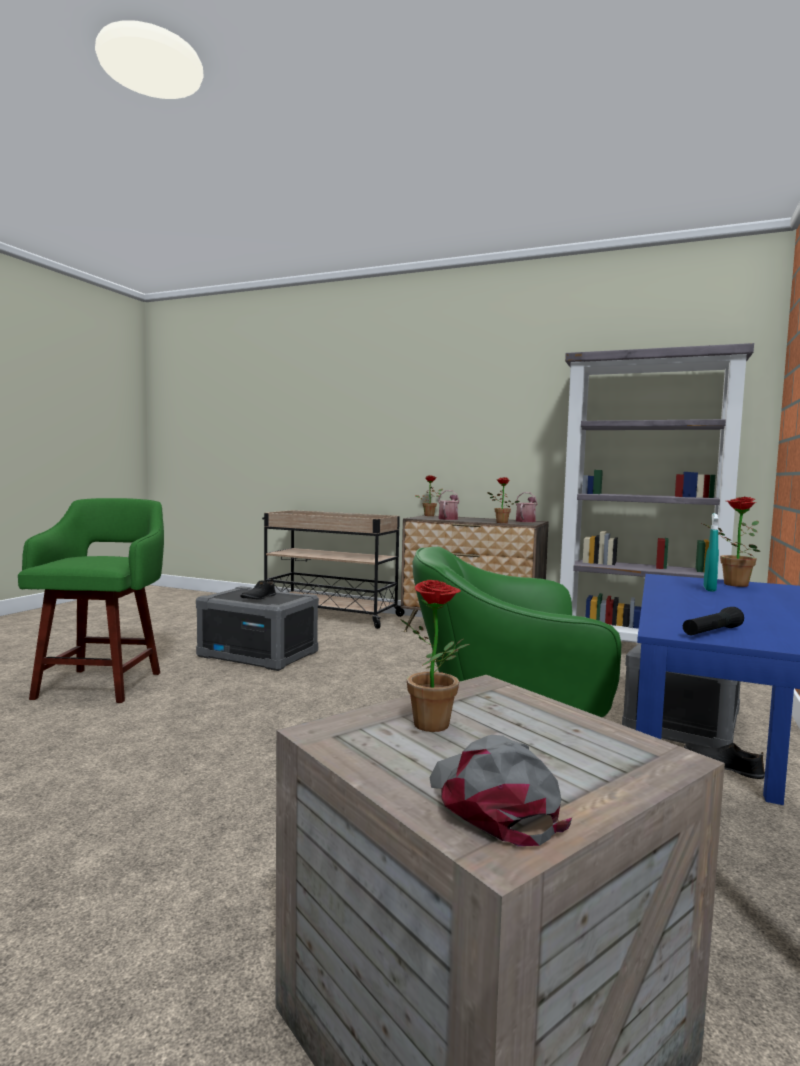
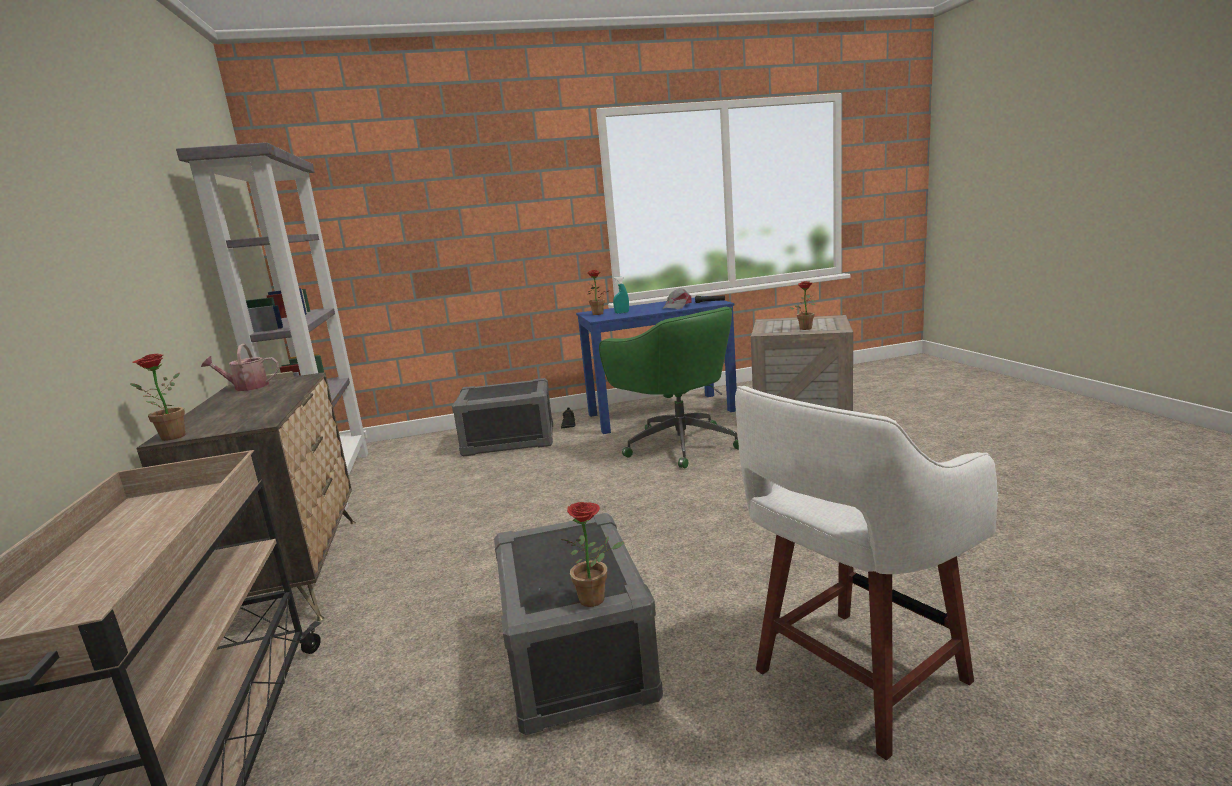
camera: 125 degrees left, 10 degrees up
(101, 684) = (856, 679): green stool -> white stool
(258, 597) = (573, 555): black shoe -> none
(448, 518) = (250, 412): watering can -> none
(493, 803) = (823, 319): grey cap -> grey cap (677, 306)
(500, 522) = (303, 384): potted plant -> potted plant (598, 599)

